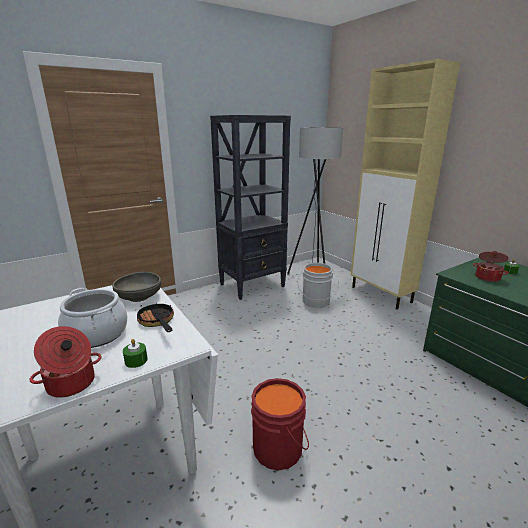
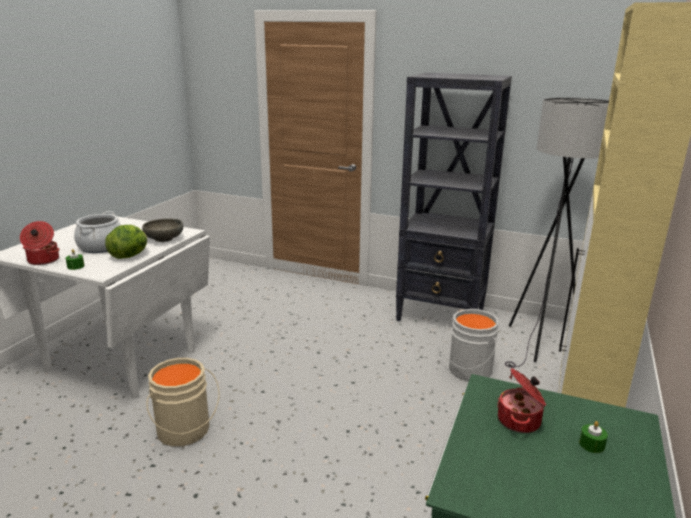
camera: 55 degrees right, 0 degrees up
(157, 322) = (130, 256): frying pan -> lettuce
(280, 447) = (185, 431): red bucket -> beige bucket

